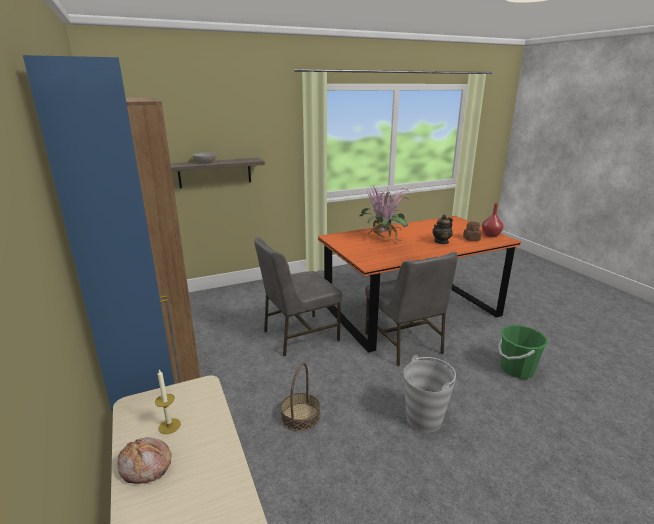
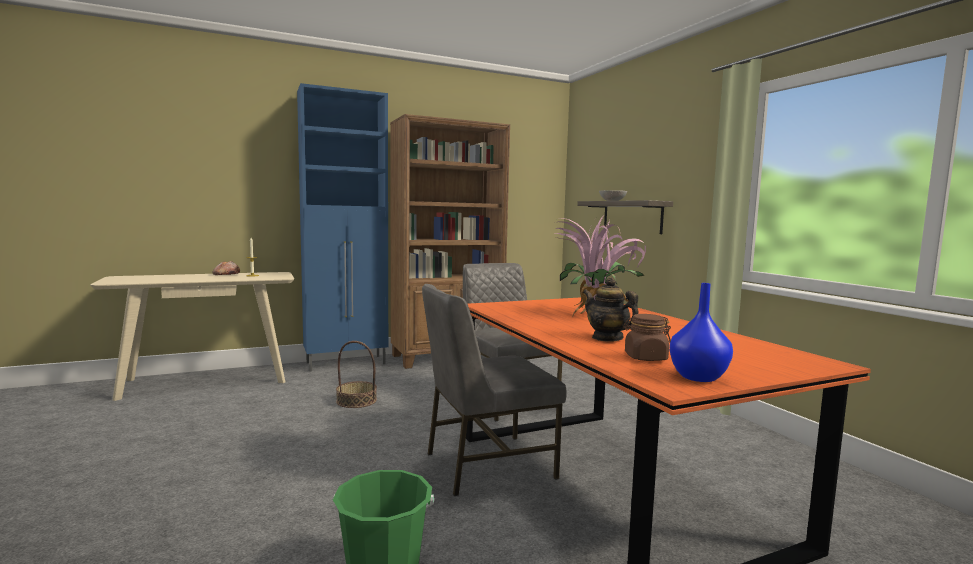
camera: 90 degrees right, 15 degrees down
(424, 419) = (311, 459): grey bucket -> none
(491, 235) = (697, 377): red vase -> blue vase

